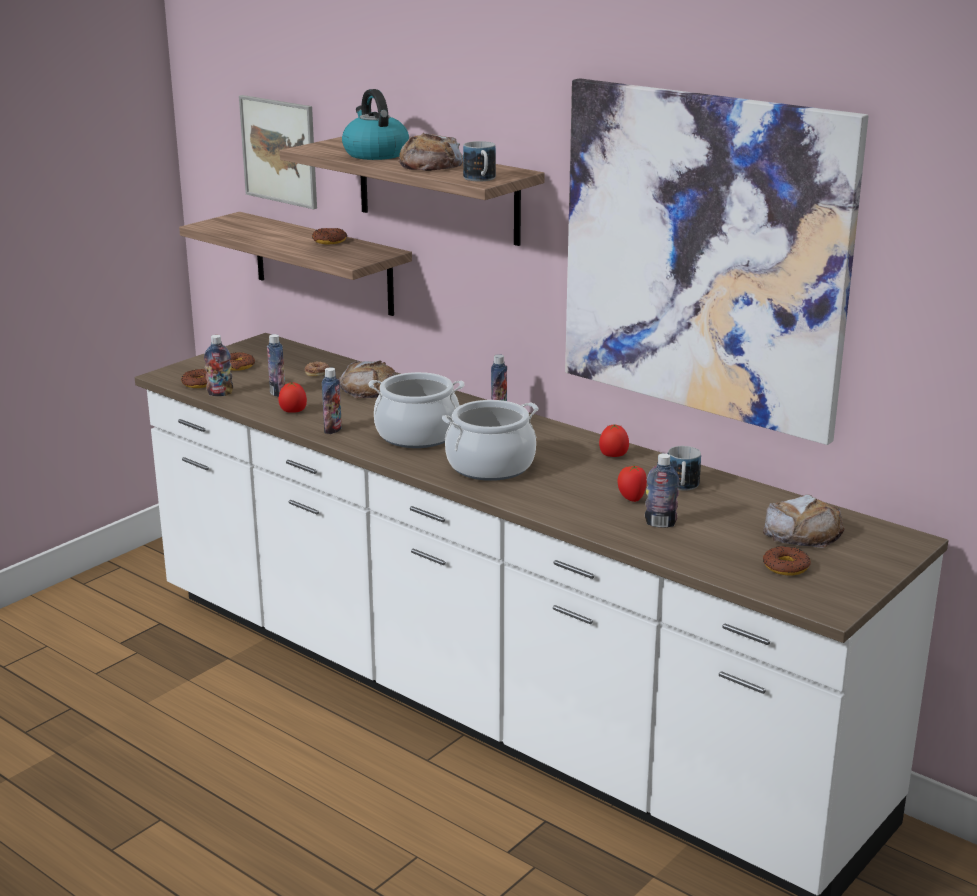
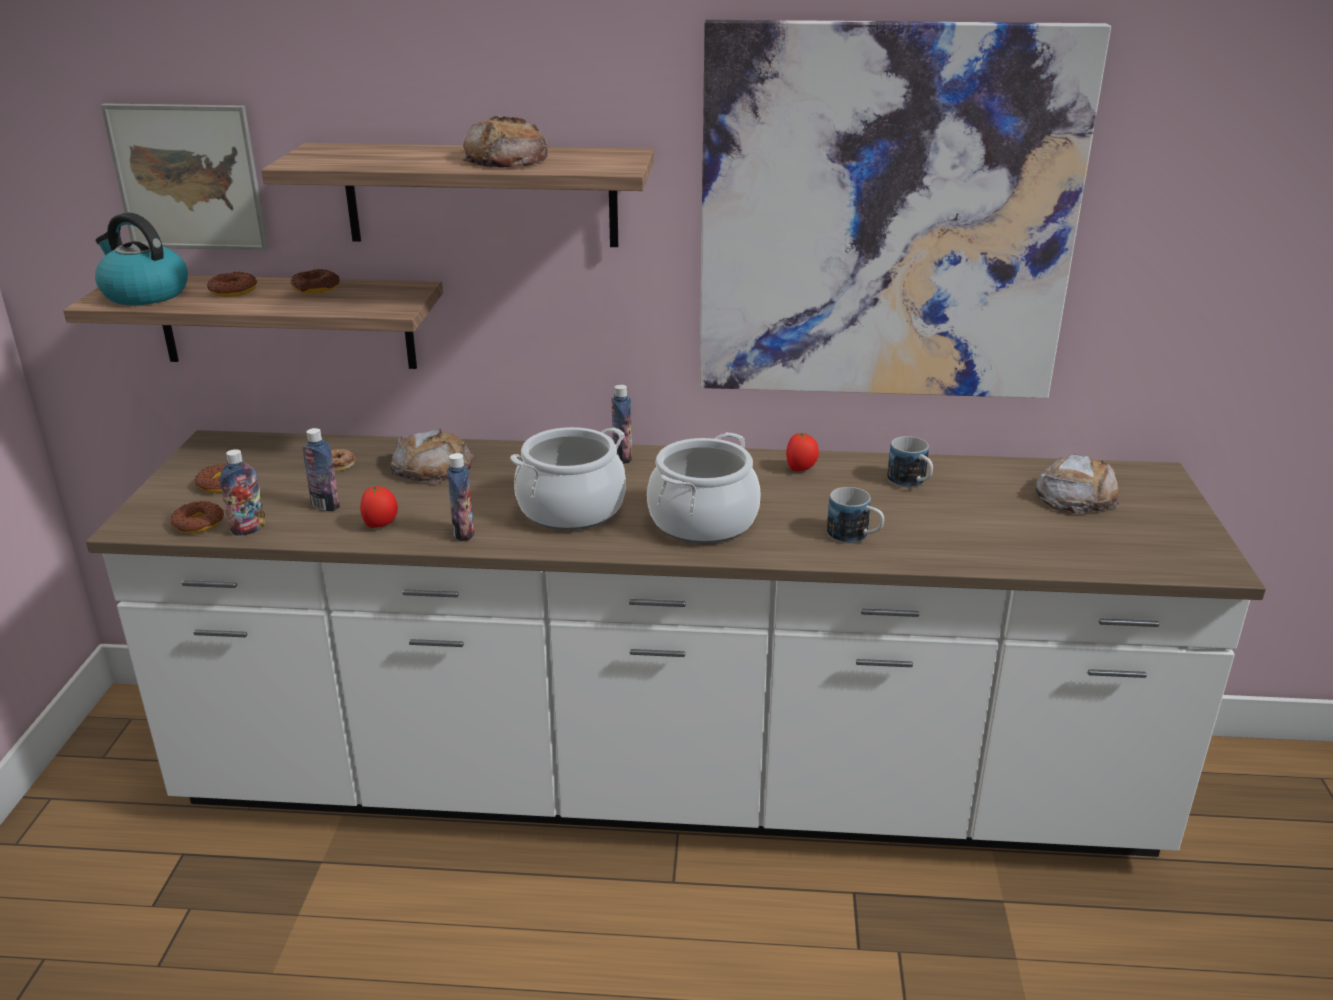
camera: 35 degrees left, 5 degrees up
(375, 154) = (405, 156): kettle -> kettle (144, 294)
(481, 179) = (611, 166): mug -> mug (855, 537)
(631, 498) = (888, 512): tomato -> none
(660, 524) = (956, 531): bottle -> none
(785, 566) = (1121, 537): donut -> donut (233, 291)

